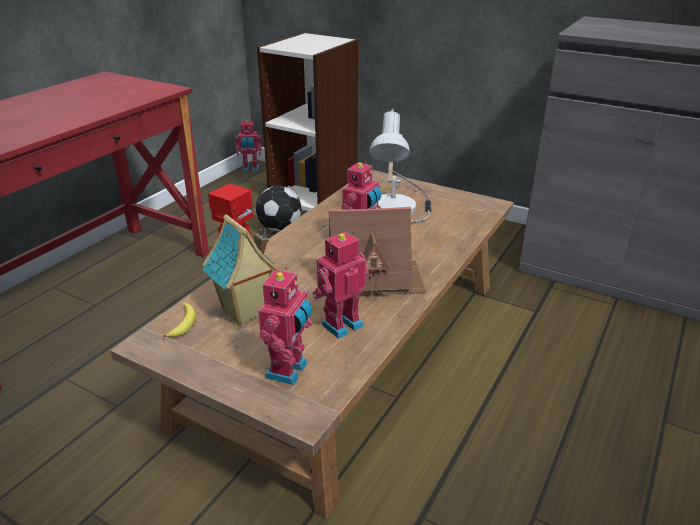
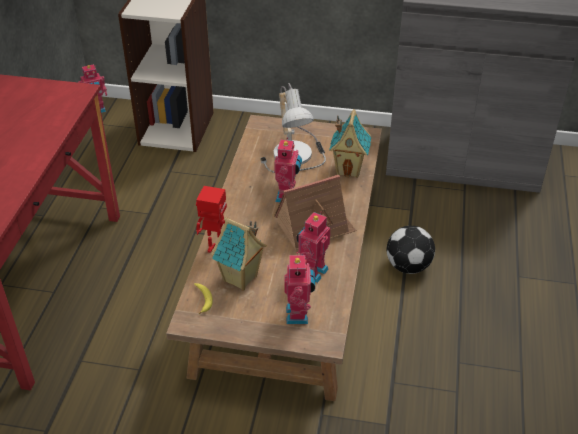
camera: 20 degrees left, 10 degrees up
(280, 228) = (168, 175): football -> football (409, 266)
(452, 231) = (349, 169): none -> toy house

